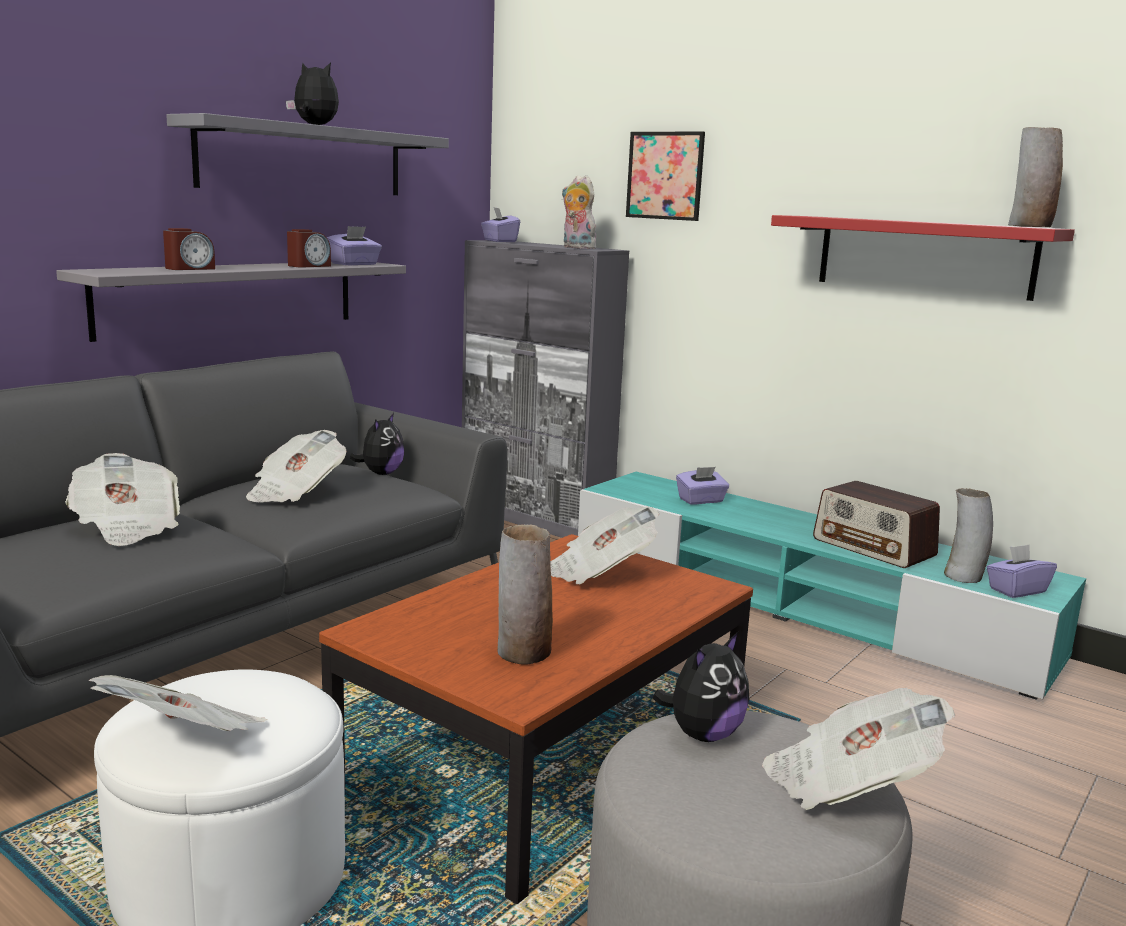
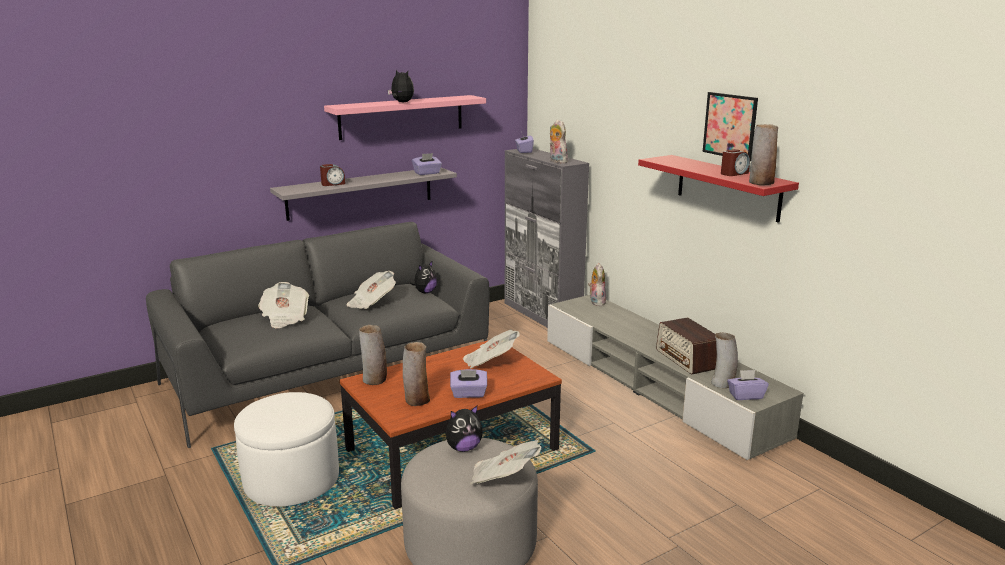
camera: 20 degrees right, 5 degrees up
(184, 742) = (263, 420): newspaper -> none
(304, 159) = (402, 117): grey shelf -> pink shelf
(308, 266) = (398, 177): alarm clock -> alarm clock (734, 173)
(400, 626) = (374, 380): none -> vase
(652, 482) = (596, 302): none -> plush toy
(665, 175) = (606, 120): picture -> picture (730, 125)
(701, 500) = (613, 318): purple tissue box -> purple tissue box (468, 394)
(800, 605) = (656, 386): turquoise tv stand -> grey tv stand

